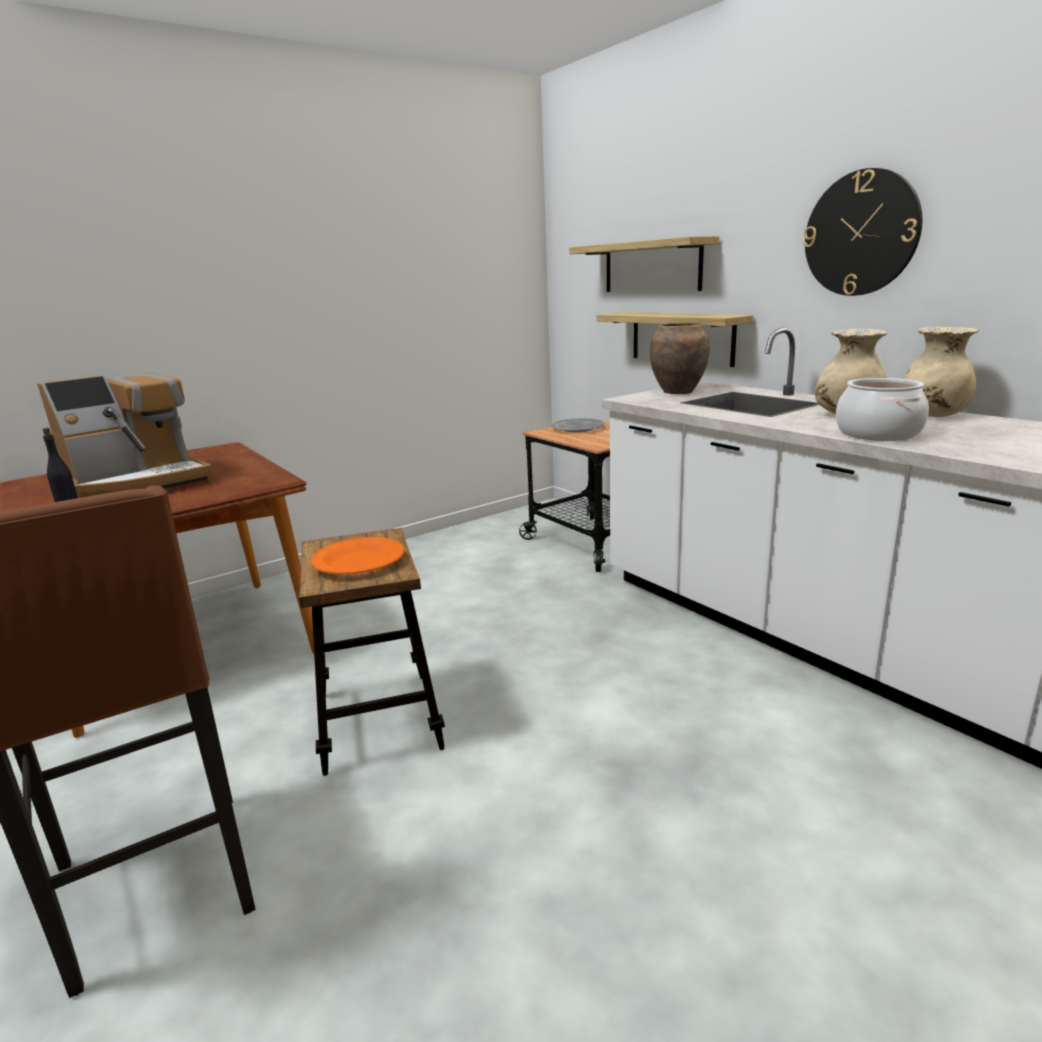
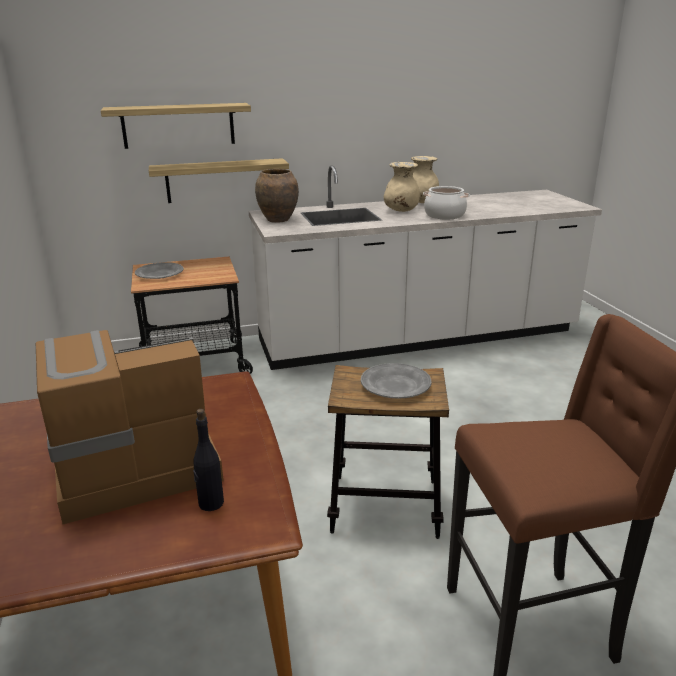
camera: 70 degrees left, 5 degrees up
(138, 485) = (132, 464): coffee machine -> coffee machine turned 90 degrees counterclockwise
(359, 561) = (395, 385): orange plate -> grey plate
(861, 233) = (351, 105): wall clock -> none

